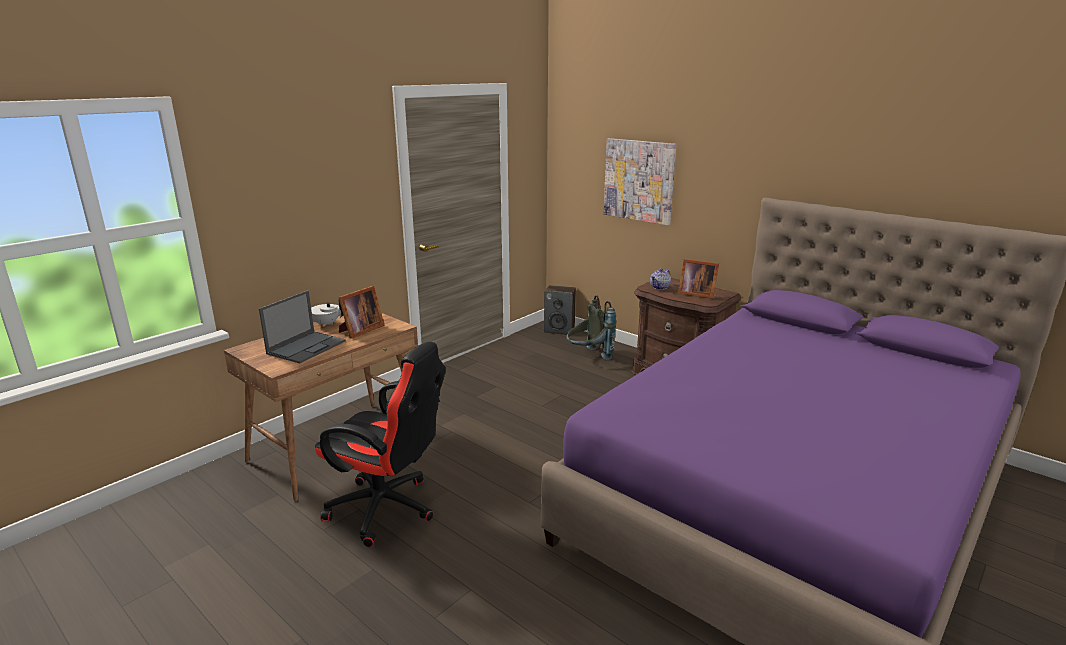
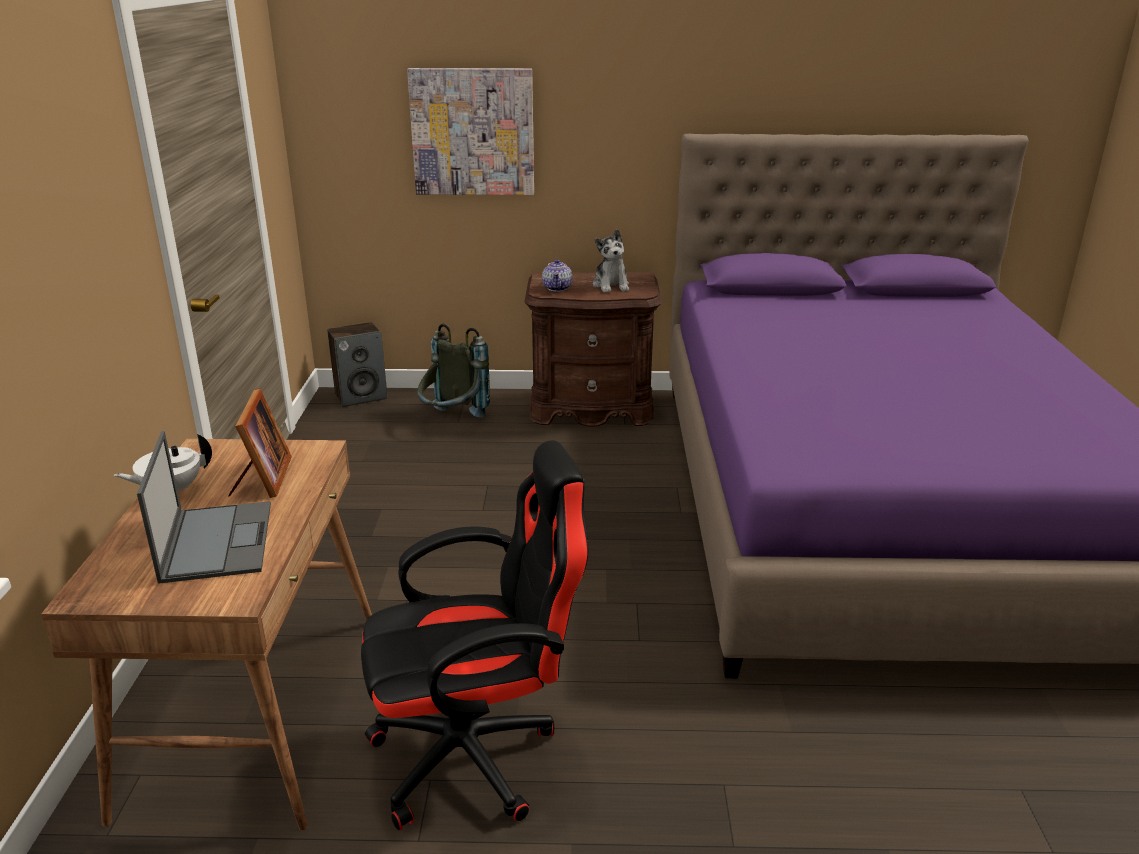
camera: 40 degrees left, 5 degrees up
(696, 294) = (611, 285): picture frame -> plush toy

